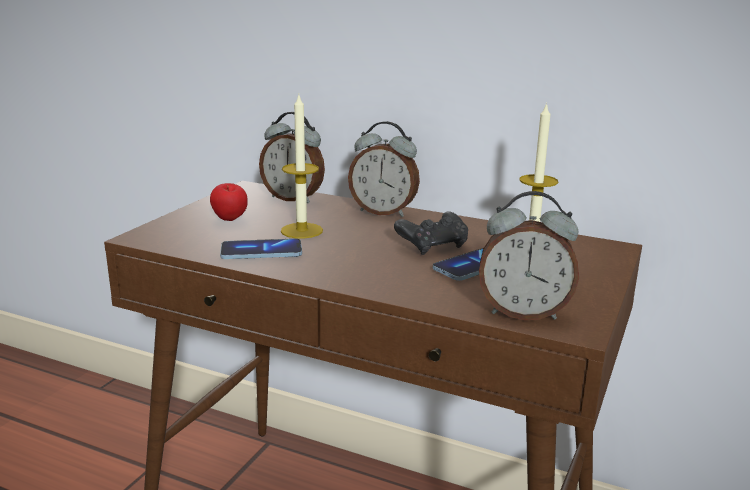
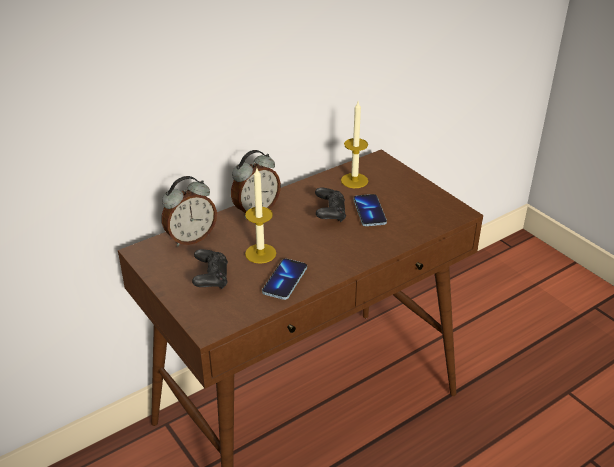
camera: 60 degrees left, 15 degrees up
(230, 220) = (211, 279): apple -> black game controller
(523, 313) = (434, 220): alarm clock -> none

